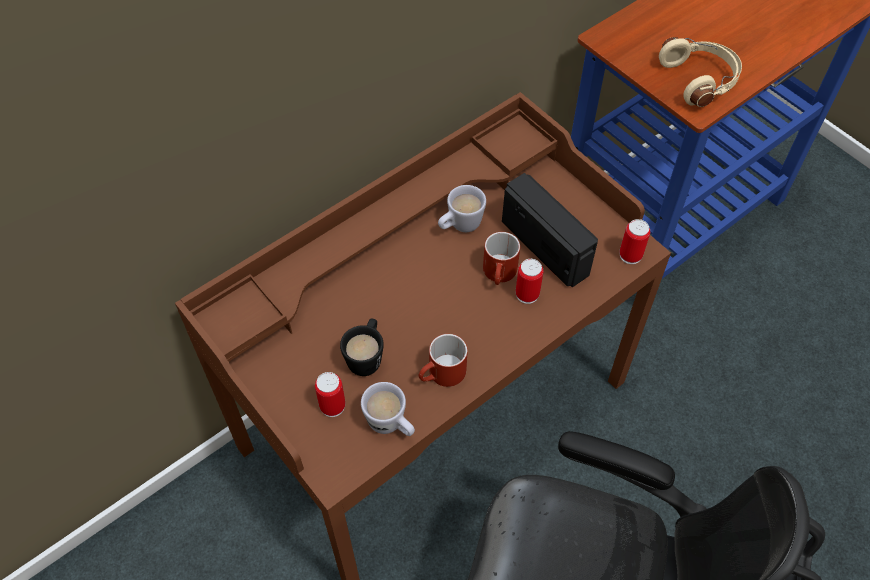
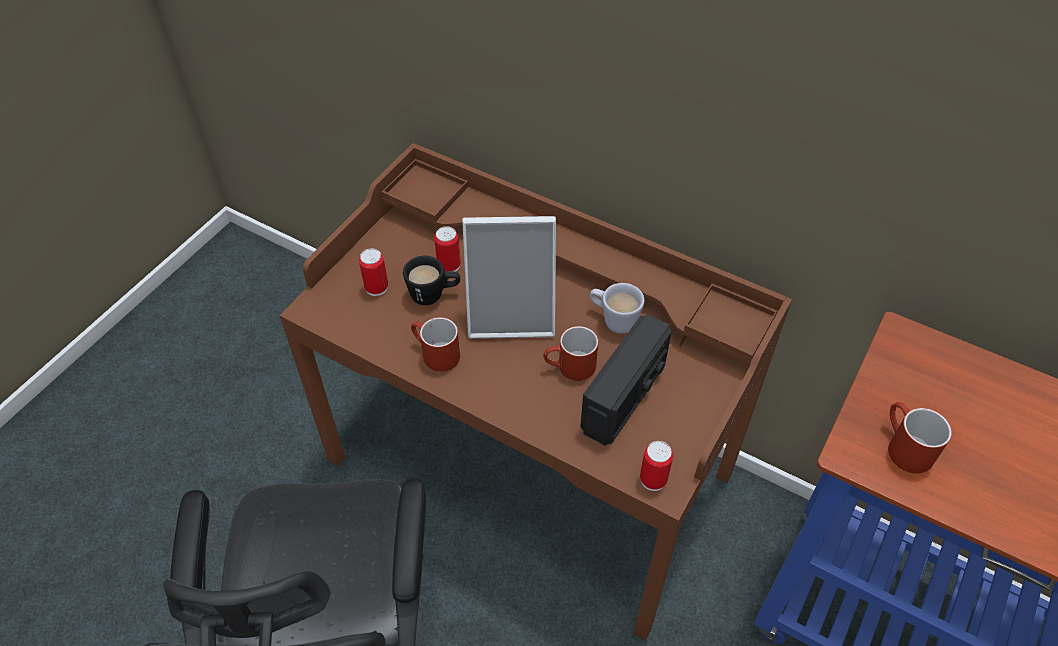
camera: 70 degrees right, 5 degrees down
(391, 425) = (370, 332): white mug -> none
(419, 299) = (512, 314): none -> picture frame
(527, 294) = (556, 397): can -> can (449, 265)
(700, 79) = (903, 447): beige headphones -> red mug

